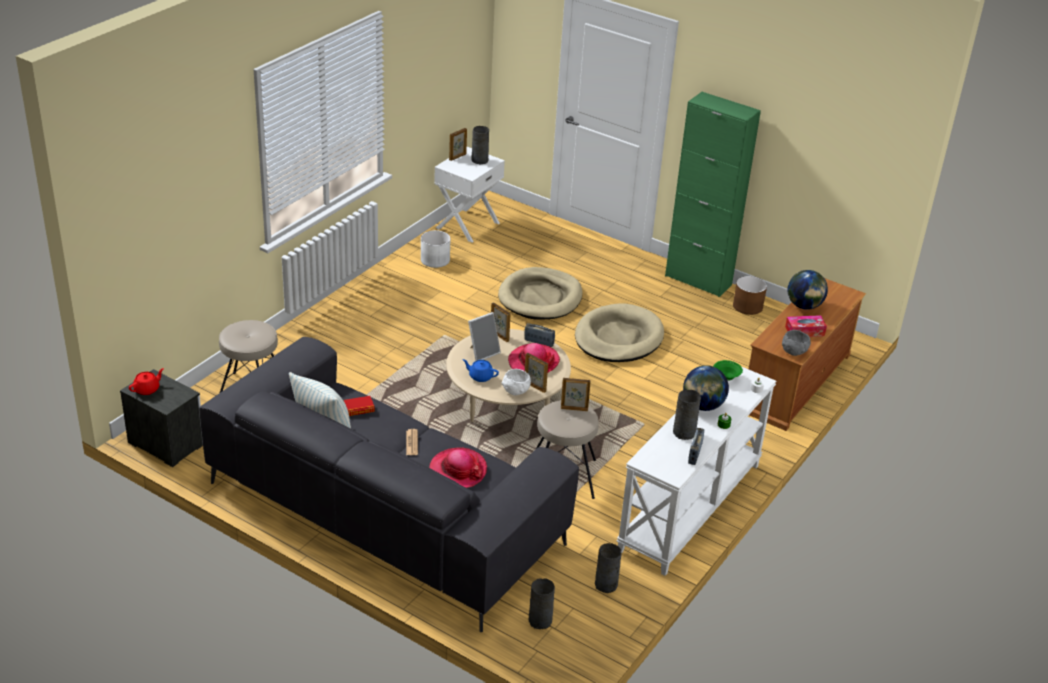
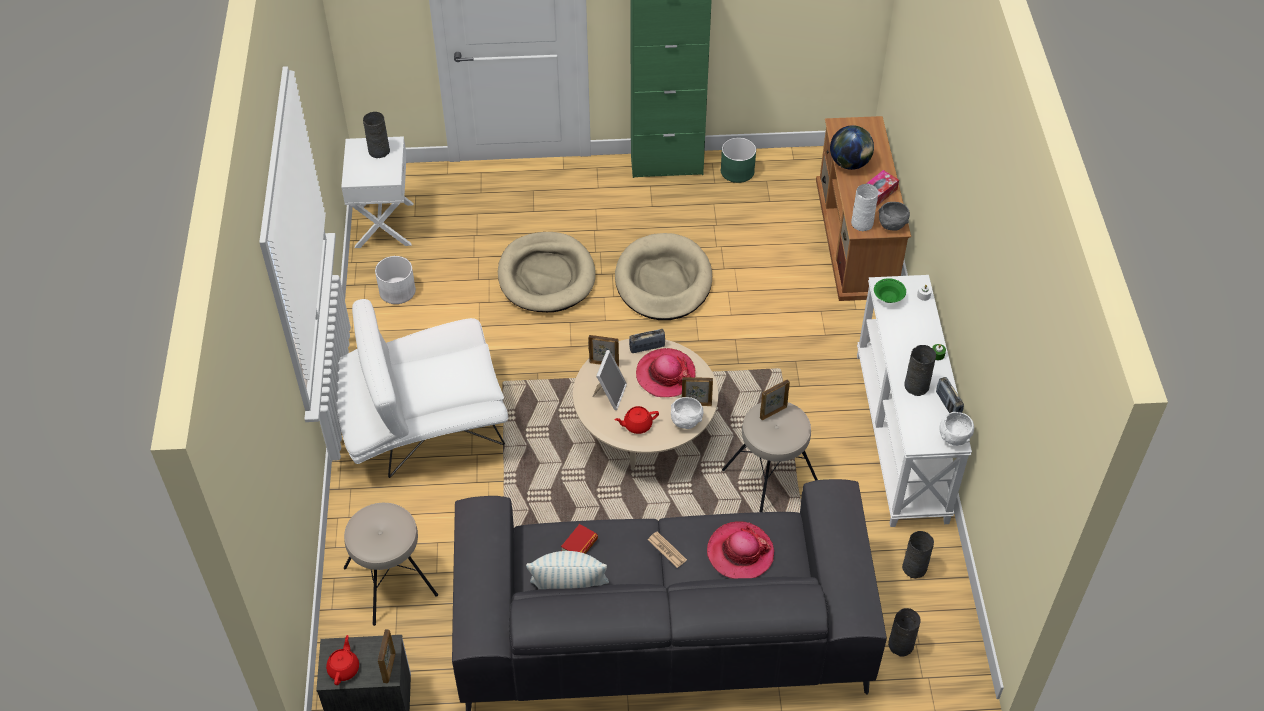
camera: 35 degrees left, 15 degrees up
(367, 331) = (424, 426): none -> white armchair
(458, 157) = (352, 159): picture frame -> picture frame (389, 667)
(480, 376) = (637, 425): blue teapot -> red teapot
(674, 473) = (953, 438): none -> white bowl
(702, 406) = (901, 345): globe -> none
(748, 306) = (737, 171): brown planter -> green planter
(770, 340) = (861, 223): none -> white vase

